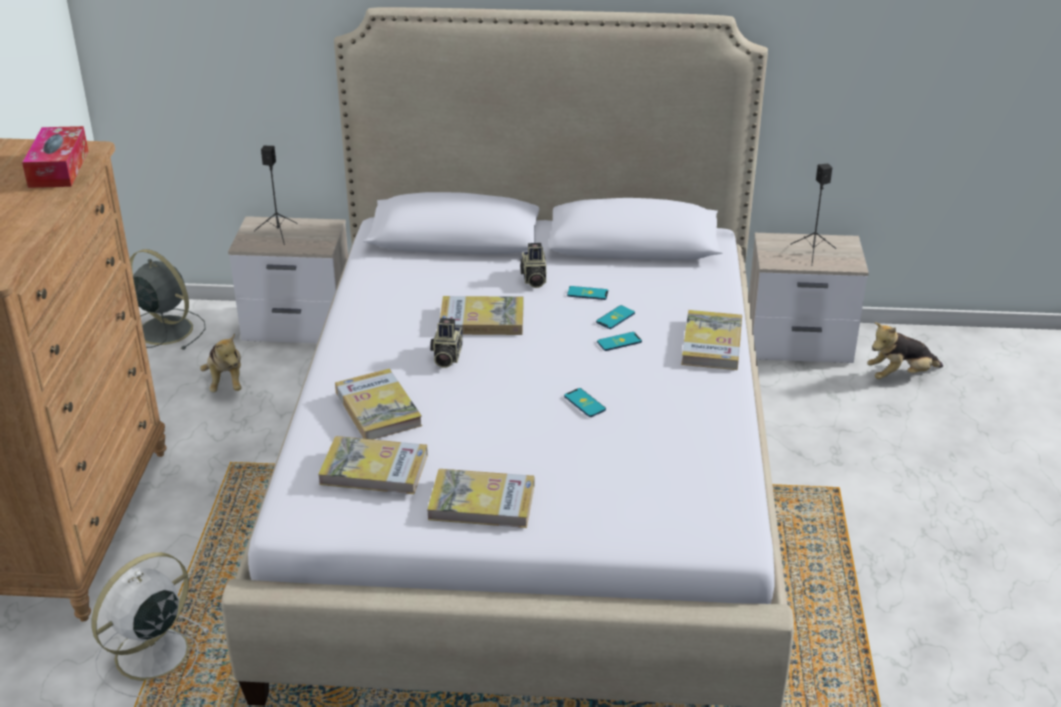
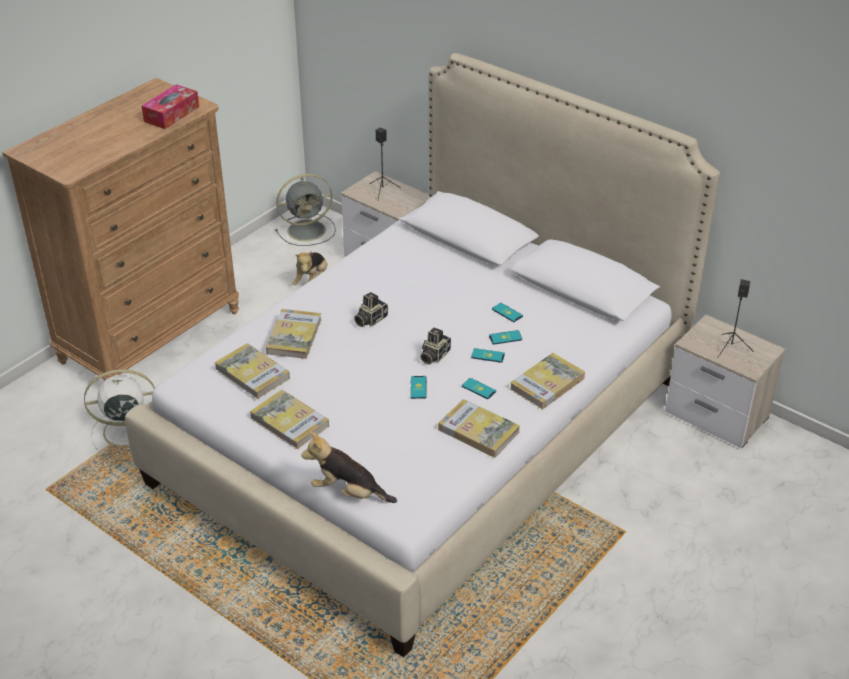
camera: 35 degrees right, 5 degrees up
(163, 329) = (308, 230): grey fan -> grey fan turned 90 degrees clockwise
(482, 320) = (418, 303): book -> book (478, 431)
(533, 279) = (484, 288): camera -> camera (434, 355)
(650, 377) = (478, 389): none -> phone
(900, 375) = (769, 474): plush toy -> plush toy (348, 492)

